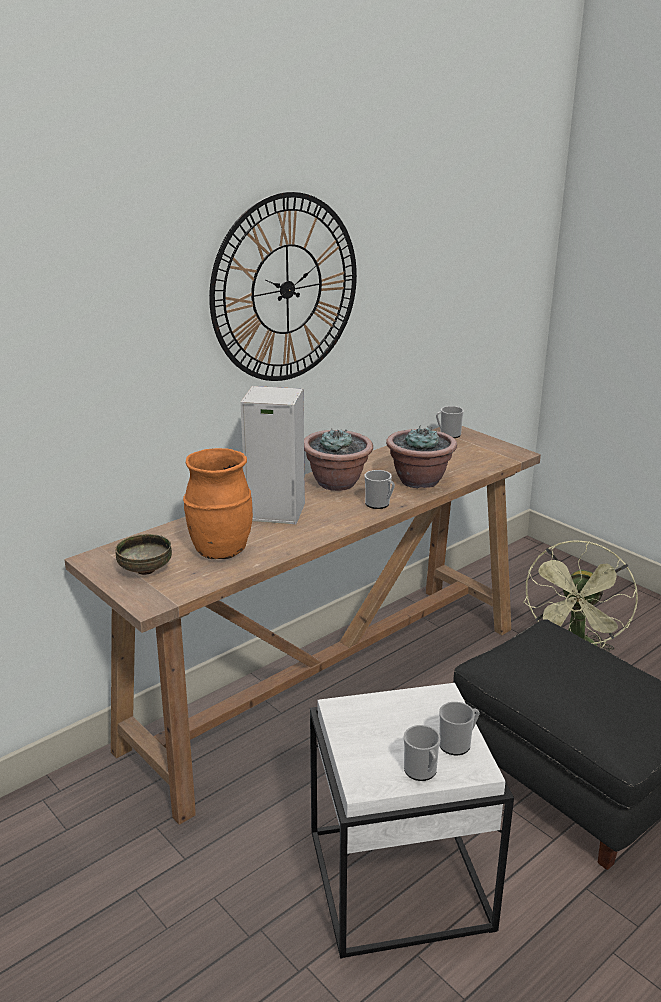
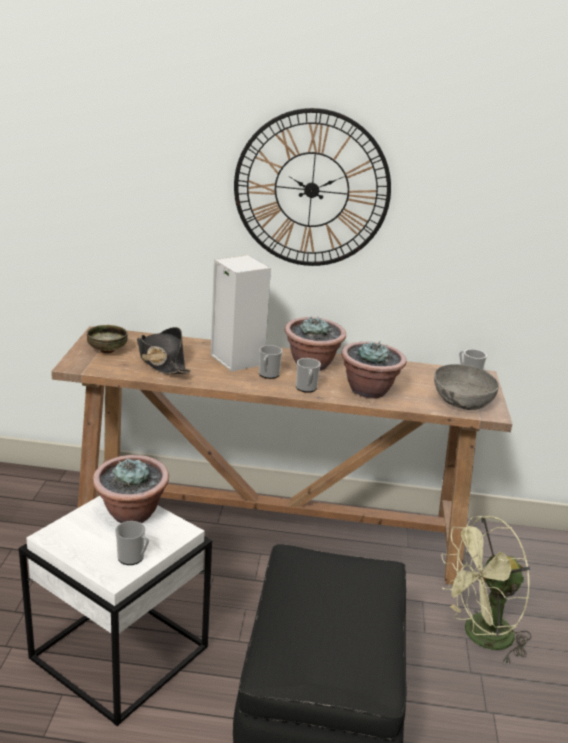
camera: 45 degrees right, 0 degrees up
(220, 550) = (161, 361): orange vase -> black hat
(381, 713) = (131, 514): none -> potted plant
(422, 772) = (86, 554): mug -> mug (268, 375)
(486, 455) = (462, 402): none -> grey bowl

